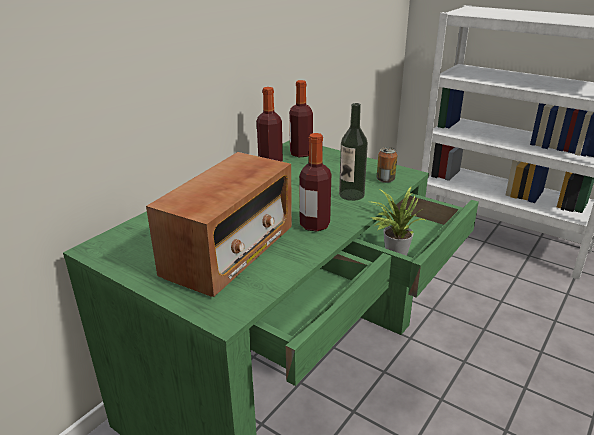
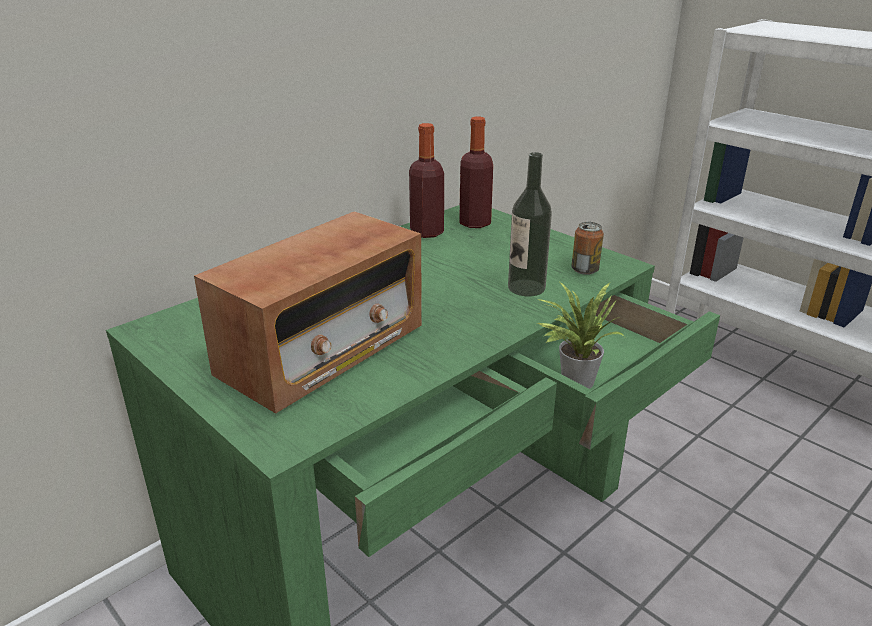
camera: 10 degrees right, 0 degrees up
(314, 225) = (456, 326): bottle -> none

